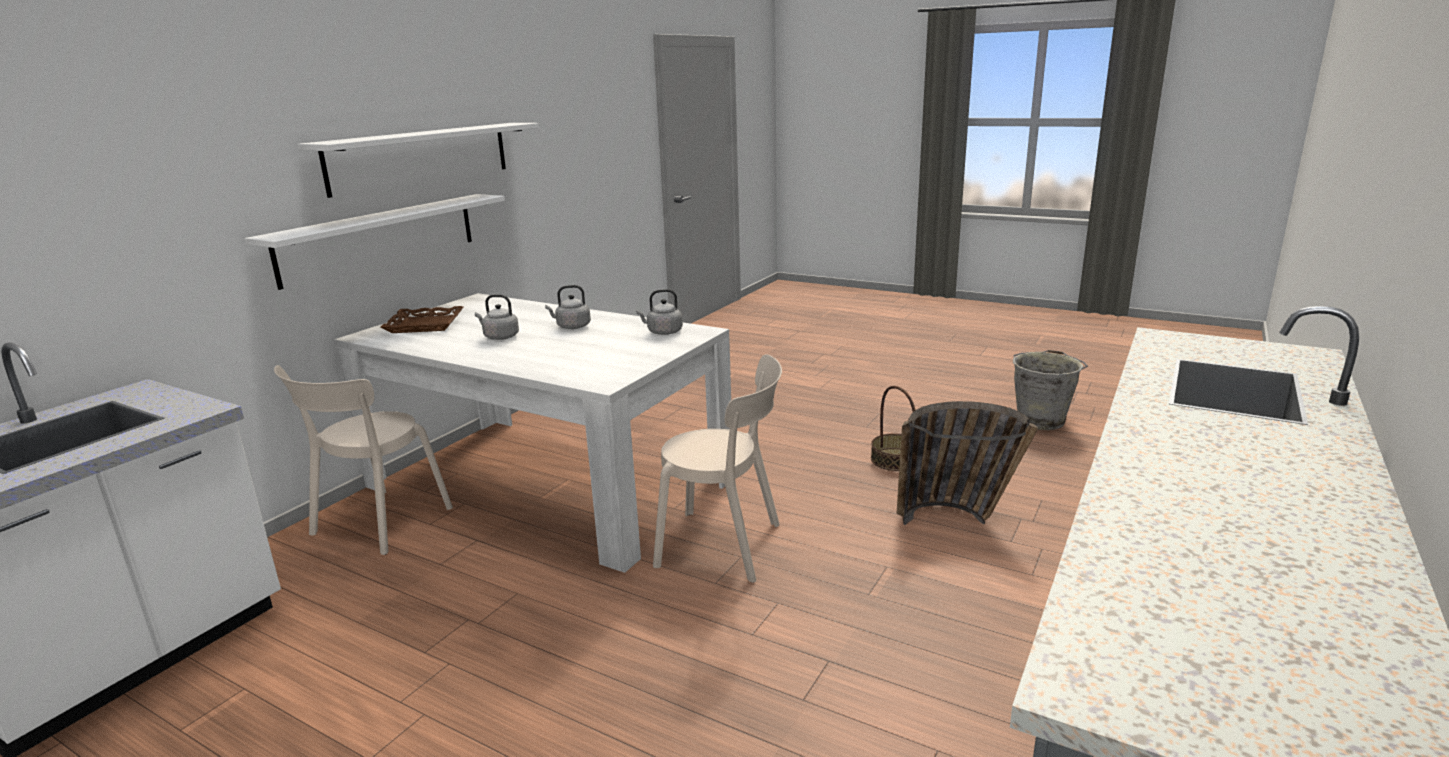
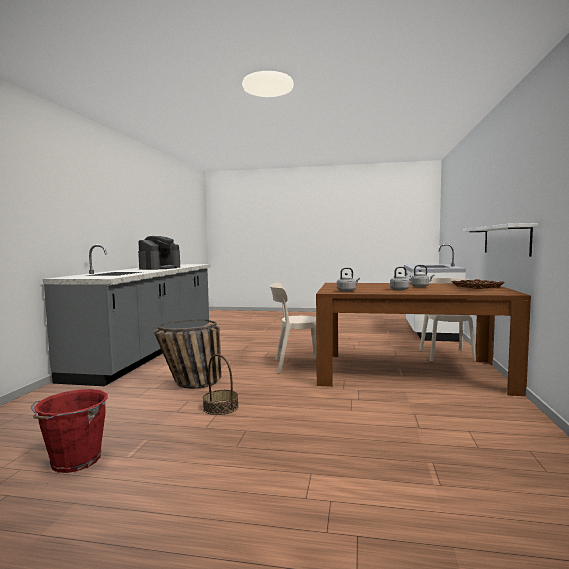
camera: 160 degrees right, 15 degrees down
(421, 157) = (521, 195): white shelf -> none
(548, 483) = (410, 373): white dining table -> brown dining table
(1041, 420) = (74, 461): grey bucket -> red bucket
(1211, 495) = (160, 268): none -> coffee machine

